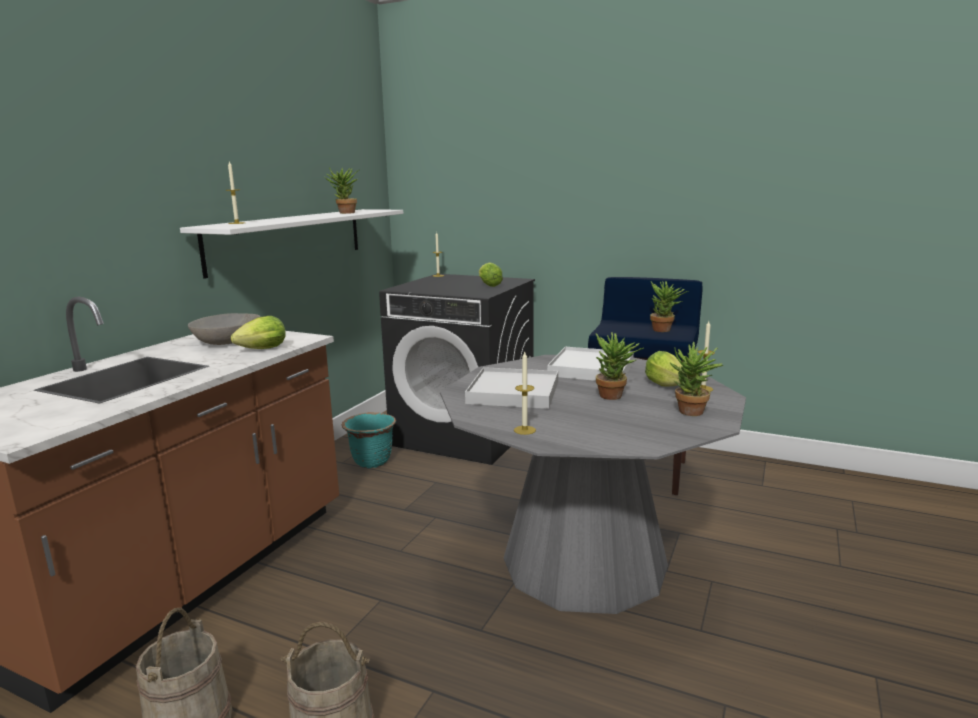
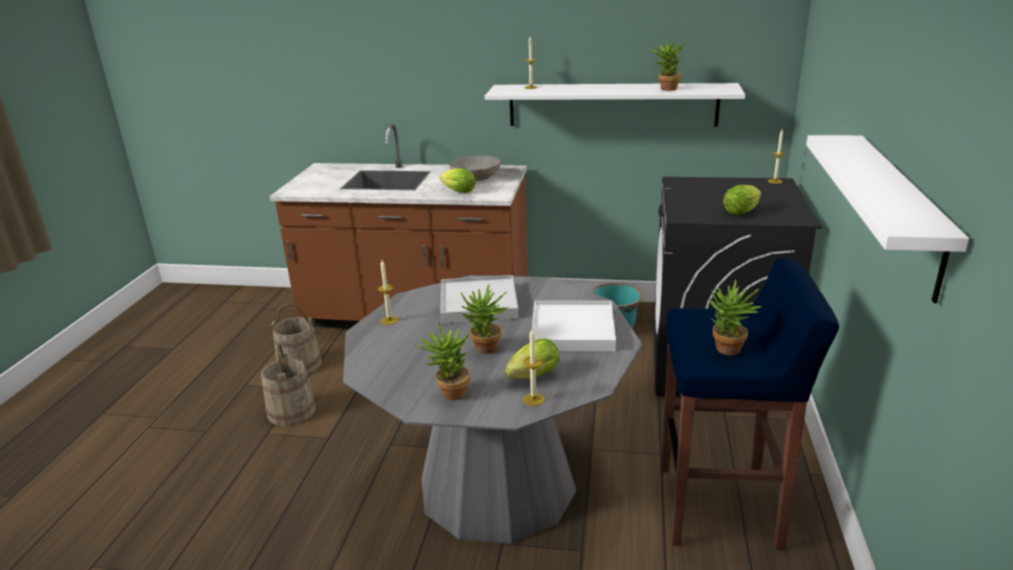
camera: 75 degrees right, 10 degrees up
(662, 222) = (898, 211): none -> white shelf

